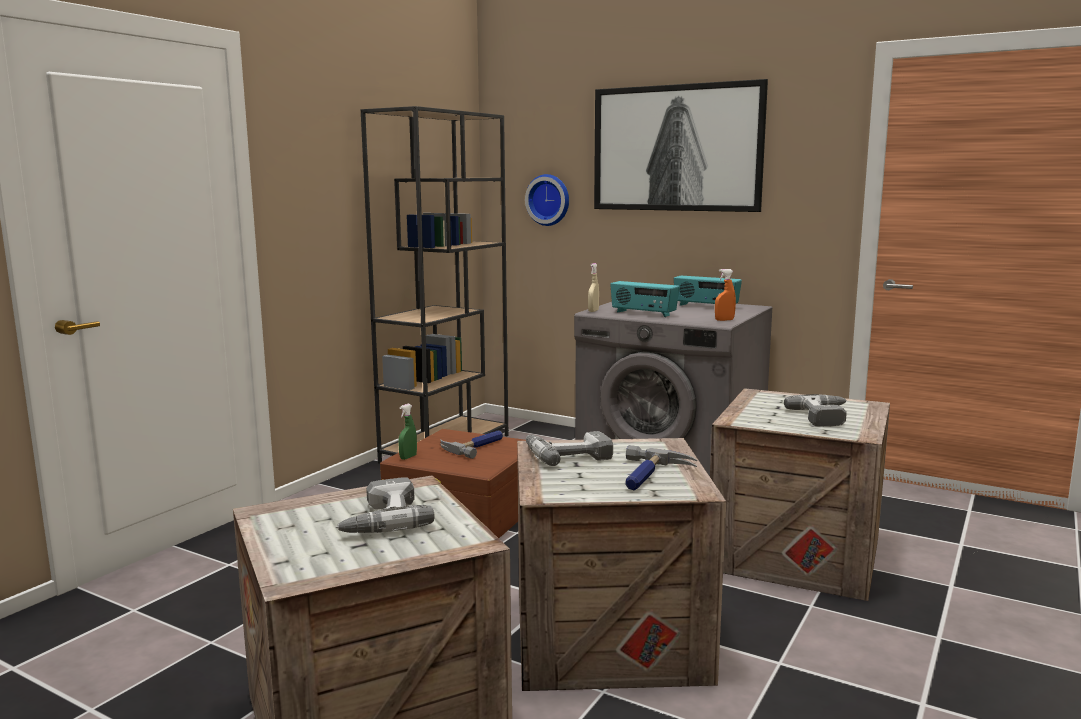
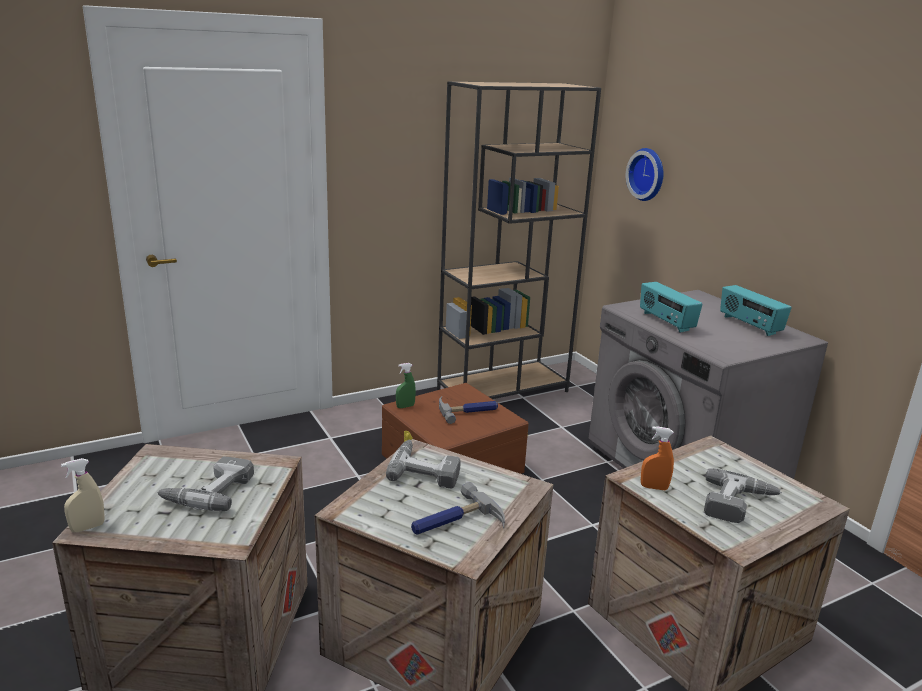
camera: 30 degrees right, 10 degrees up
(593, 311) = (624, 306): beige spray bottle -> beige spray bottle (87, 527)
(676, 148) = (767, 143): picture -> none
(724, 320) = (734, 352): orange spray bottle -> orange spray bottle (654, 487)

